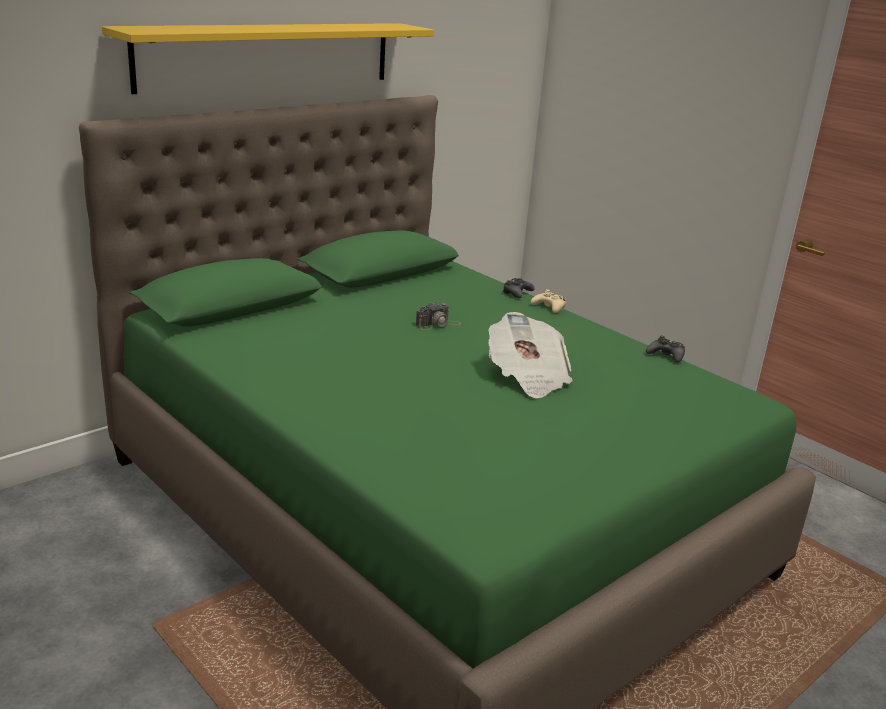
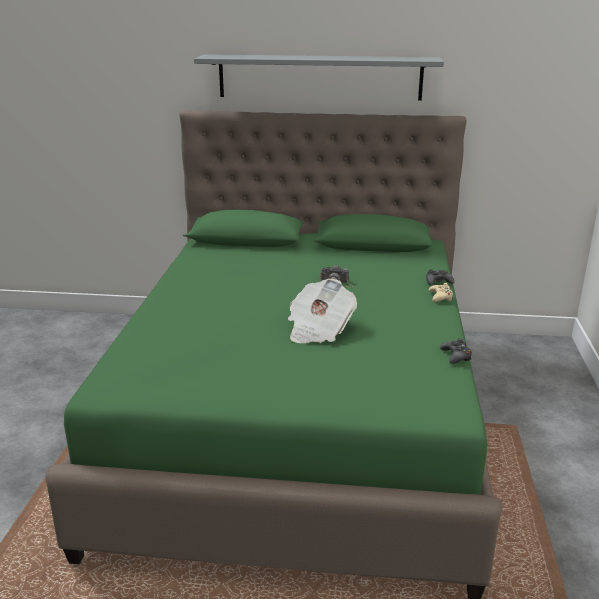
camera: 50 degrees right, 0 degrees up
(269, 55) = (319, 77): yellow shelf -> grey shelf

